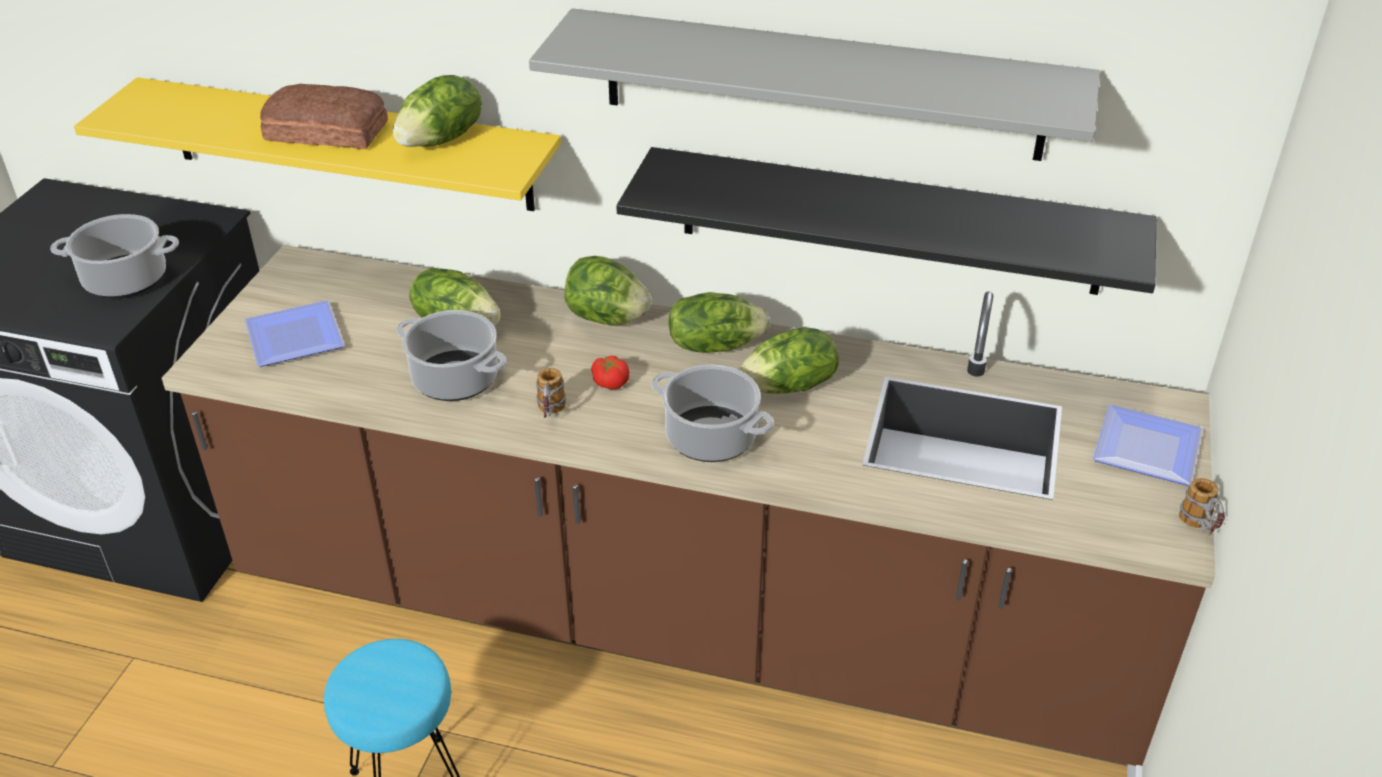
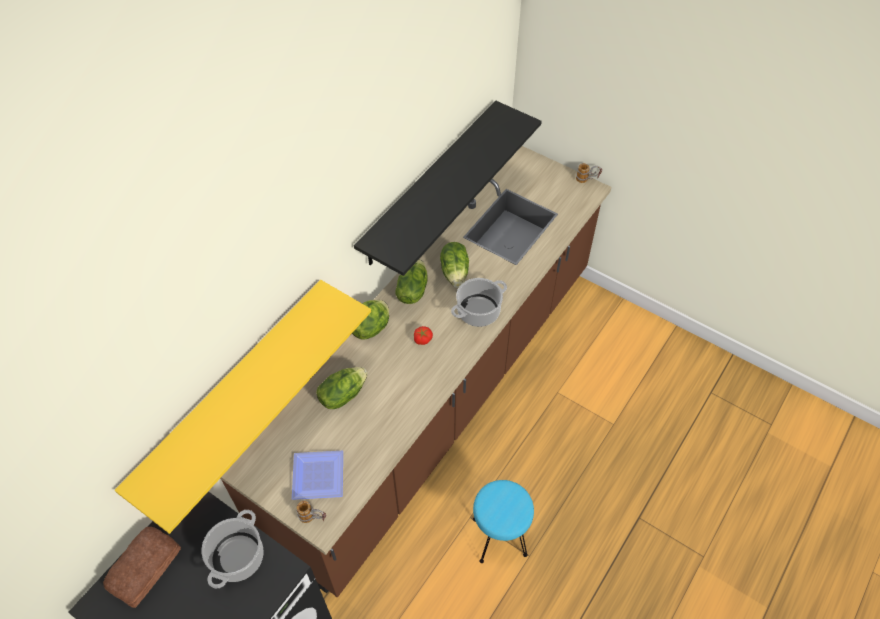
camera: 70 degrees left, 15 degrees up
(326, 130) = (256, 387): bread -> bread (143, 569)
(442, 140) = (298, 332): lettuce -> none
(456, 379) = (391, 404): cooking pot -> none
(550, 414) = (436, 369): mug -> mug (313, 518)
(821, 84) = (405, 156): grey shelf -> none
(1149, 451) = (542, 174): plate -> none

